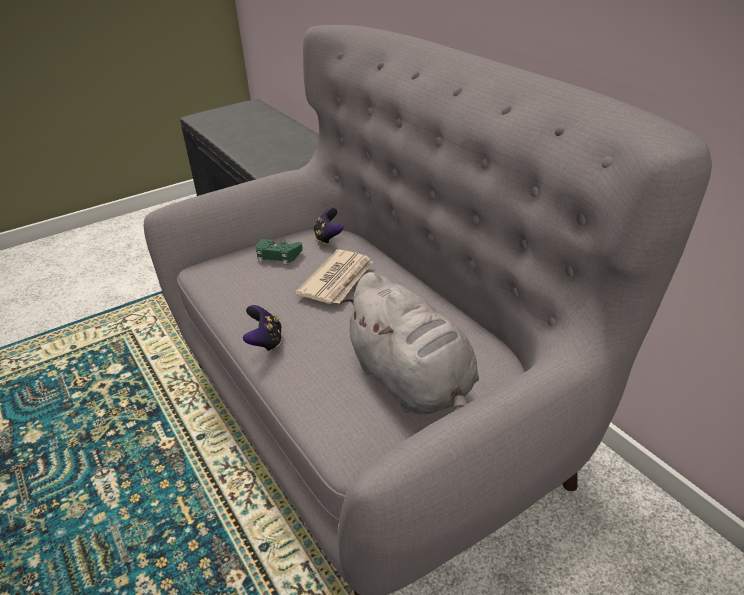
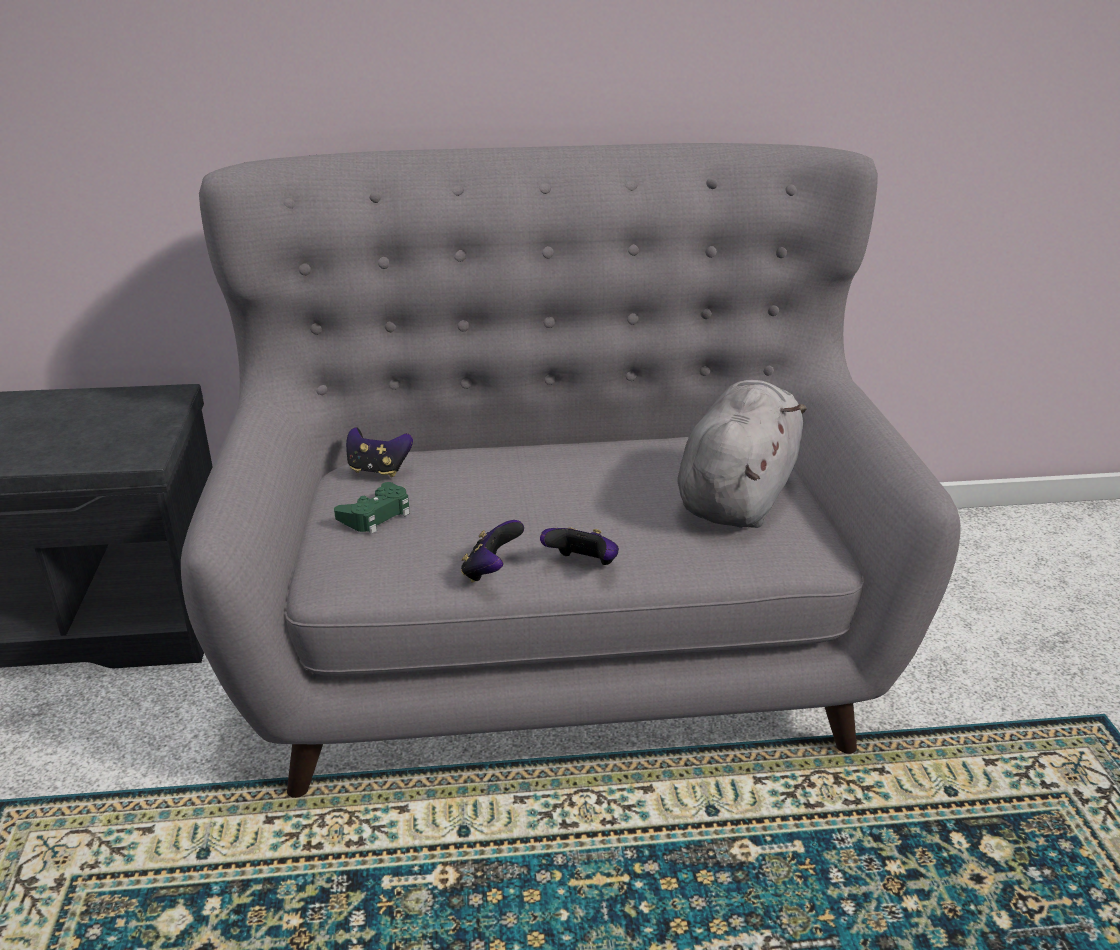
camera: 65 degrees left, 5 degrees down
(239, 311) = (491, 571): none -> game controller
(338, 280) = (498, 485): newspaper -> none
(413, 384) = (738, 495): grey plush toy -> grey plush toy turned 60 degrees counterclockwise

